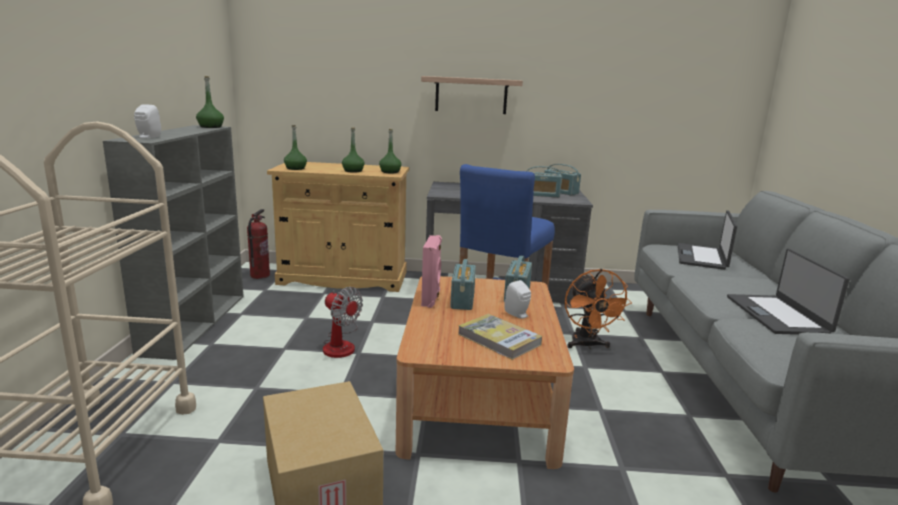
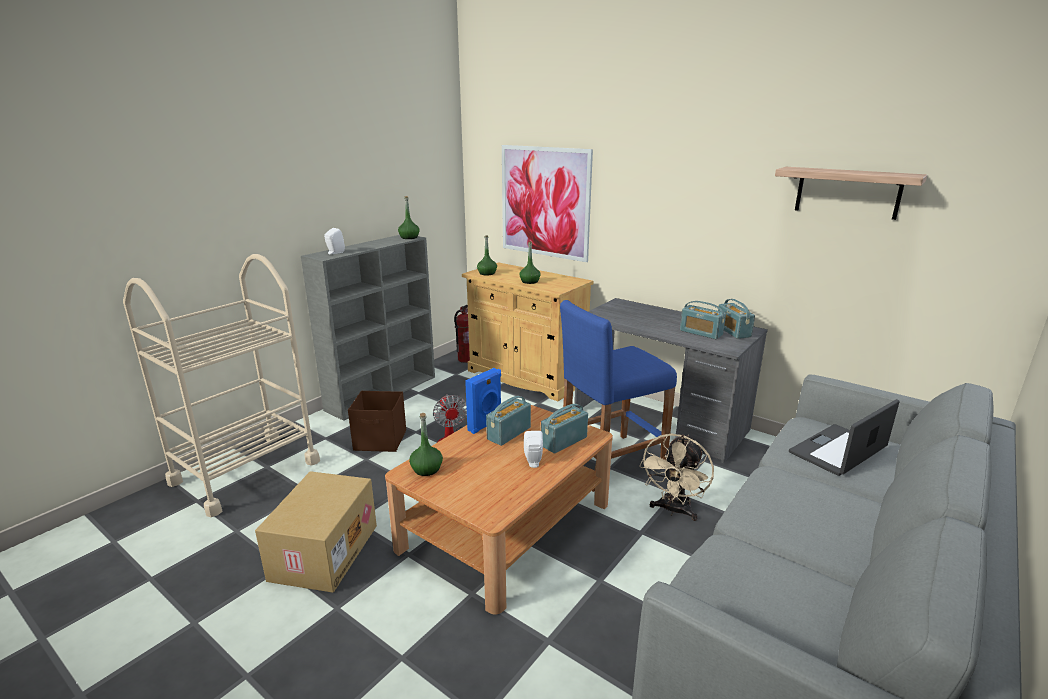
camera: 35 degrees right, 5 degrees up
(252, 366) = (381, 441): none -> brown storage box
(346, 91) = (545, 202): none -> picture
(390, 172) = (561, 286): green bottle -> green bottle (427, 469)
(431, 299) = (485, 425): pink speaker -> blue speaker
(471, 95) = (655, 213): shelf -> shelf (847, 192)
(499, 339) = (481, 481): book -> none
(587, 345) = (673, 510): orange fan -> beige fan
(777, 315) = (795, 554): laptop -> none

